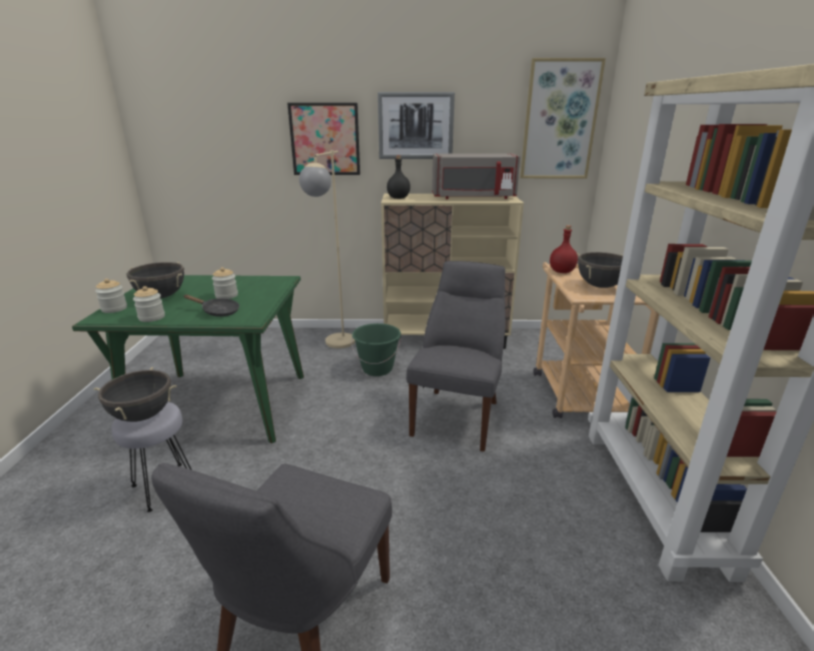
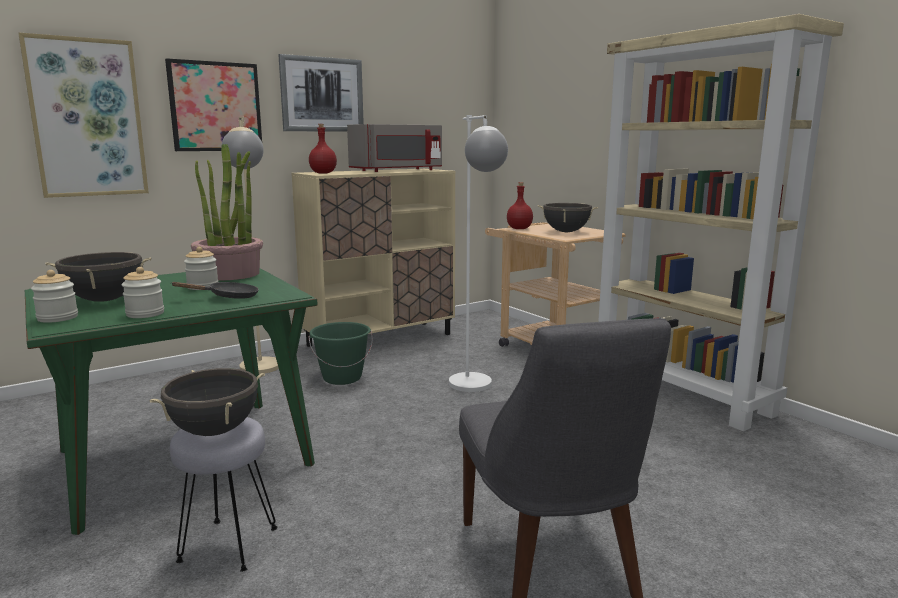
camera: 35 degrees left, 10 degrees down
(265, 285) = (230, 274): none -> potted plant
(398, 198) = (323, 173): black bottle -> red bottle
(457, 415) = (475, 389): grey chair -> white floor lamp
(559, 121) = (456, 95): picture -> picture (87, 118)

